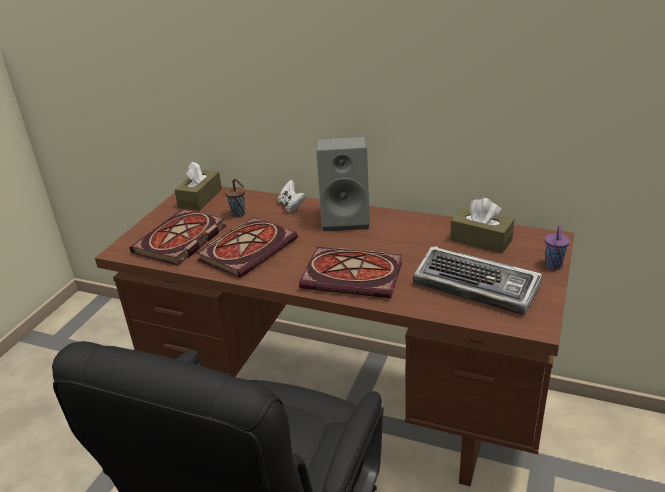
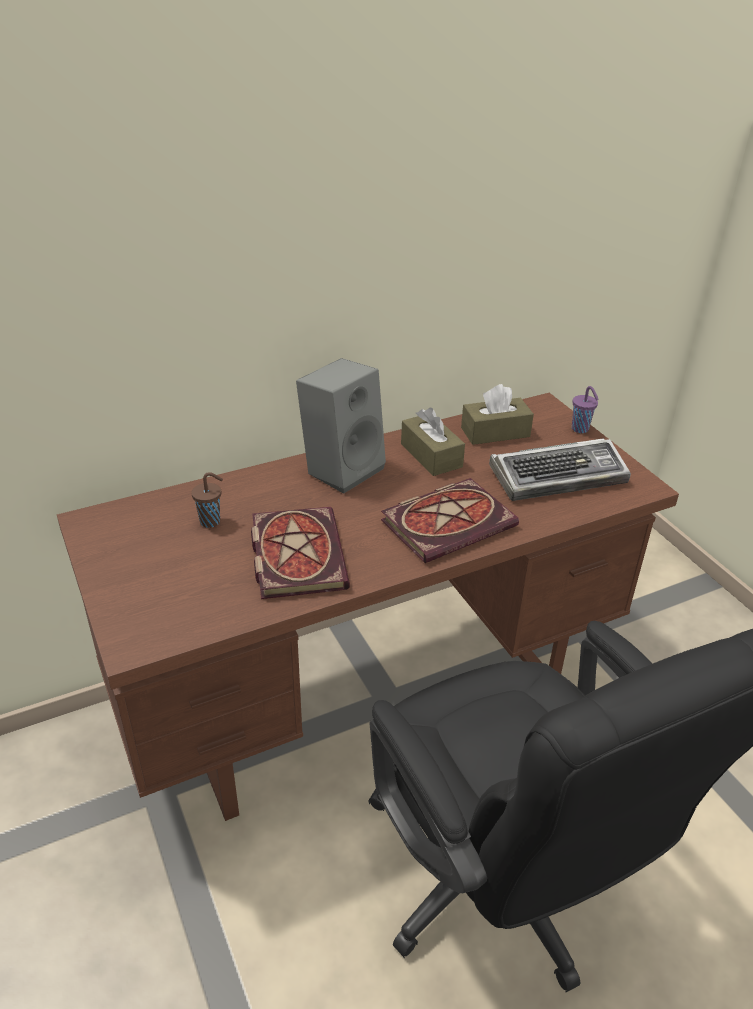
camera: 50 degrees left, 5 degrees up
(180, 241) = (194, 590): book -> none
(200, 198) = (120, 526): brown tissue box -> brown tissue box (431, 455)
(292, 206) = (258, 482): white game controller -> none

